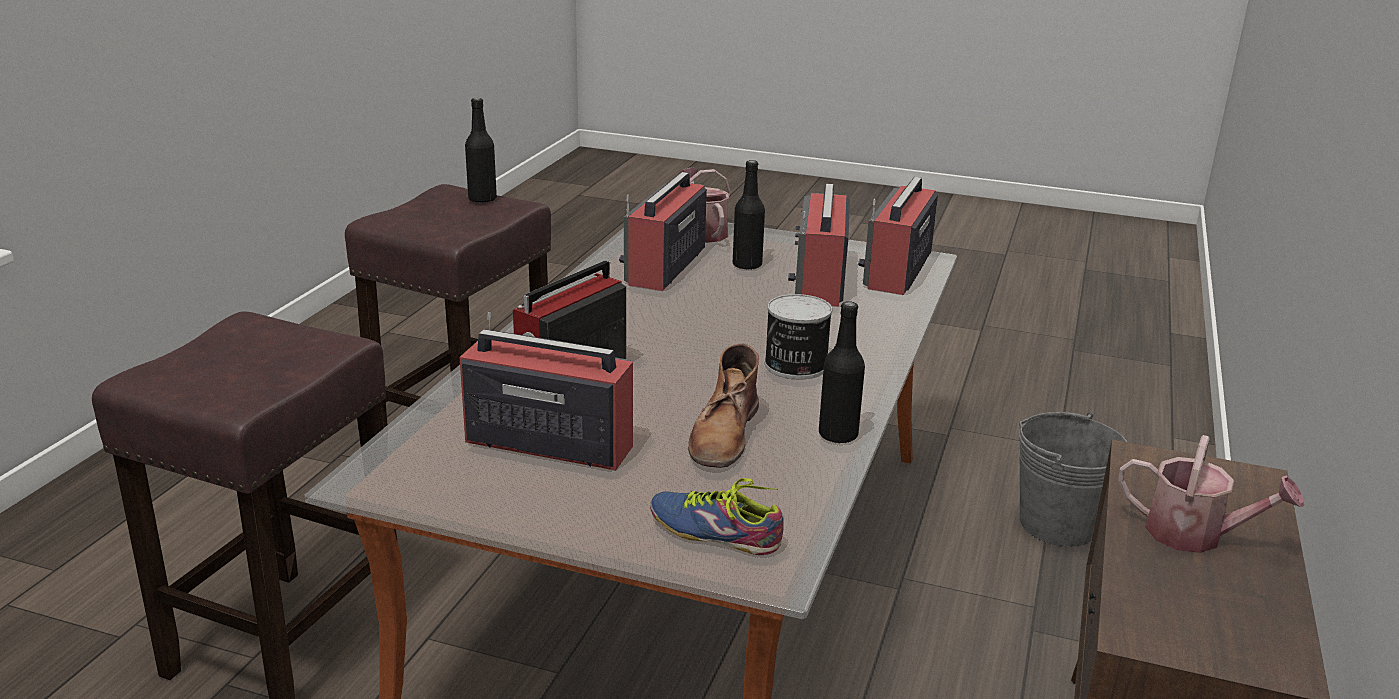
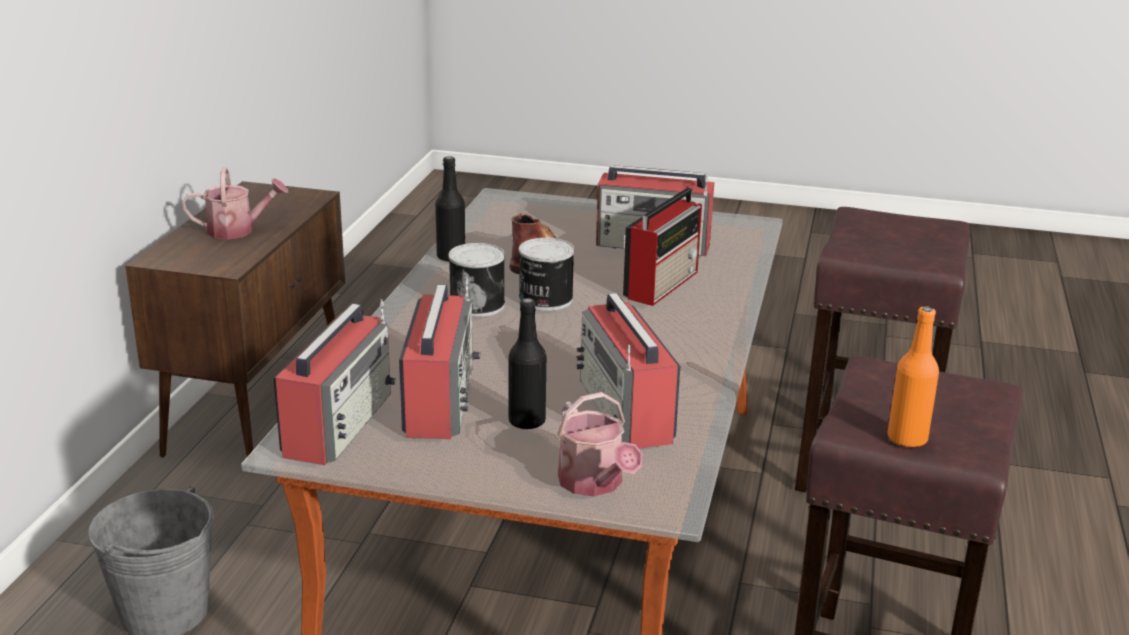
camera: 175 degrees right, 0 degrees up
(482, 199) = (907, 439): black bottle -> orange bottle
(664, 267) = (626, 411): radio -> radio turned 150 degrees clockwise
(716, 529) = (532, 211): shoe -> none
(718, 368) = (544, 299): none -> can
(1195, 535) = (237, 230): watering can -> watering can turned 150 degrees clockwise

